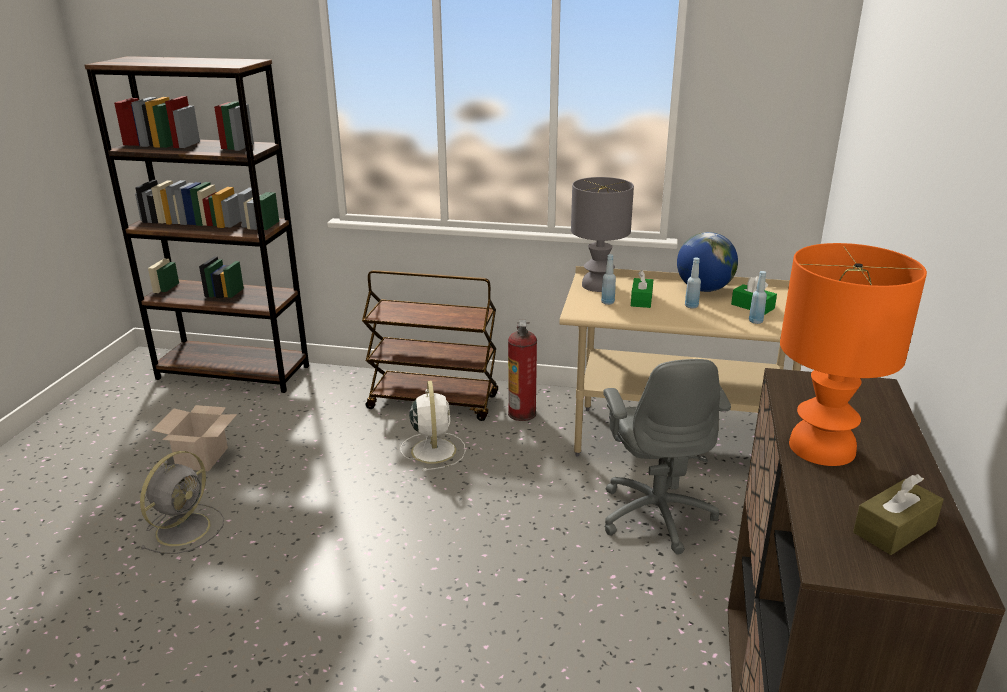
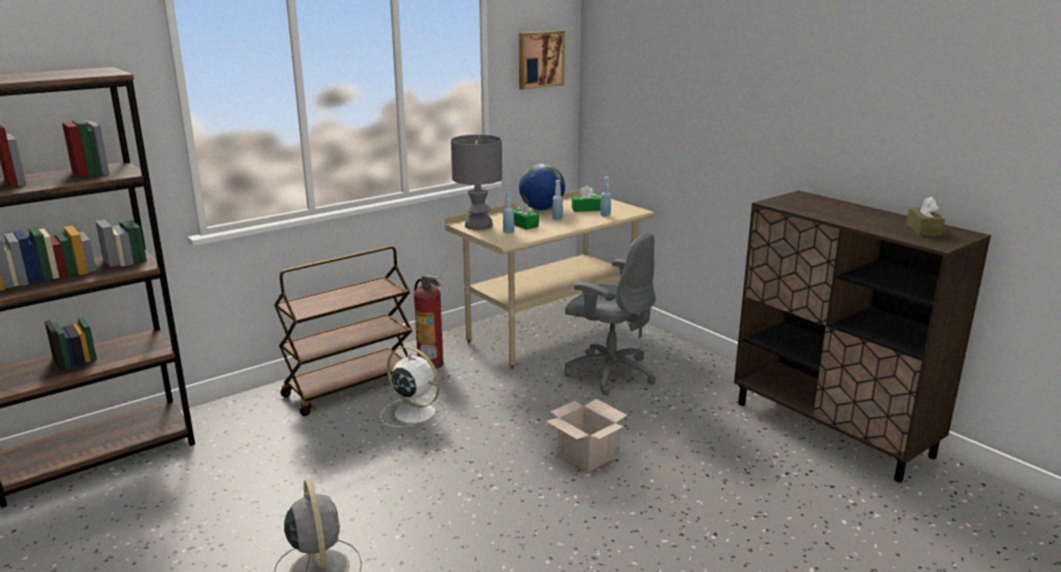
camera: 50 degrees left, 5 degrees down
(202, 458) = (221, 524): cardboard box -> cardboard box (587, 456)
(767, 97) = (540, 59): none -> picture
(820, 447) = (844, 218): orange table lamp -> none

